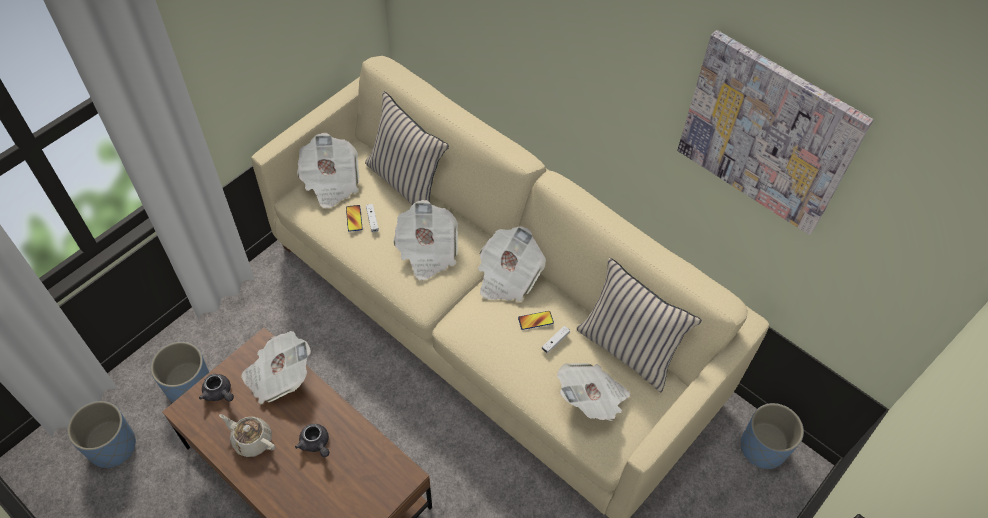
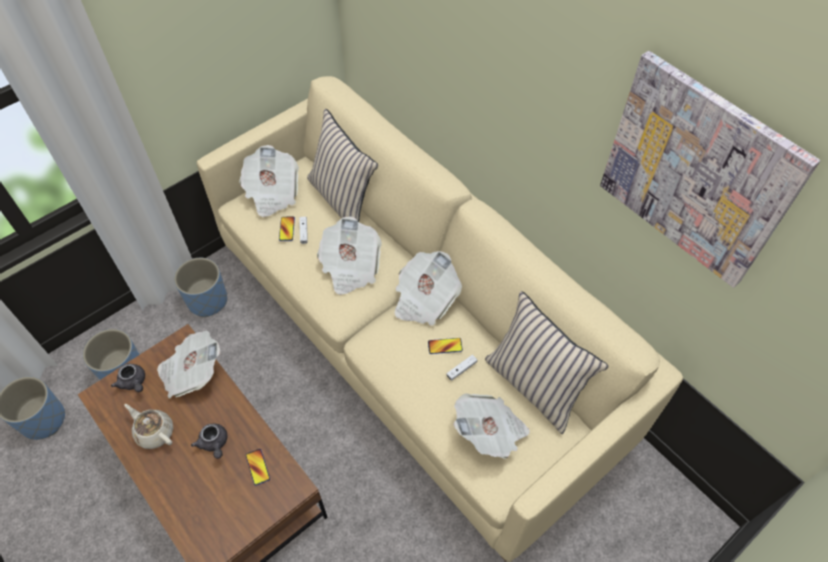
camera: 10 degrees right, 0 degrees up
(364, 461) = (257, 467): none -> phone
(763, 448) = (667, 499): blue planter -> blue planter (207, 300)

